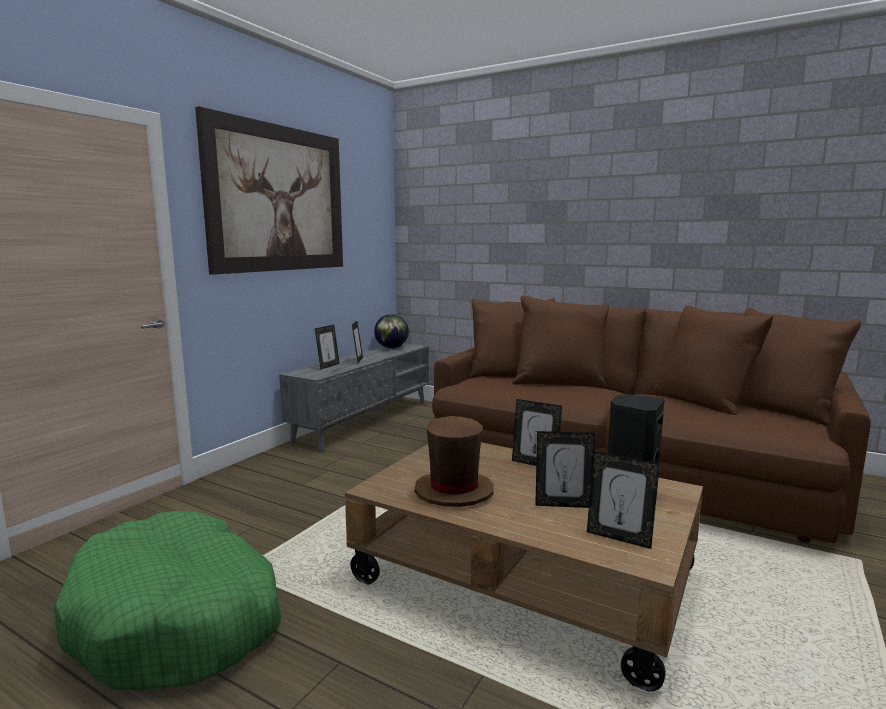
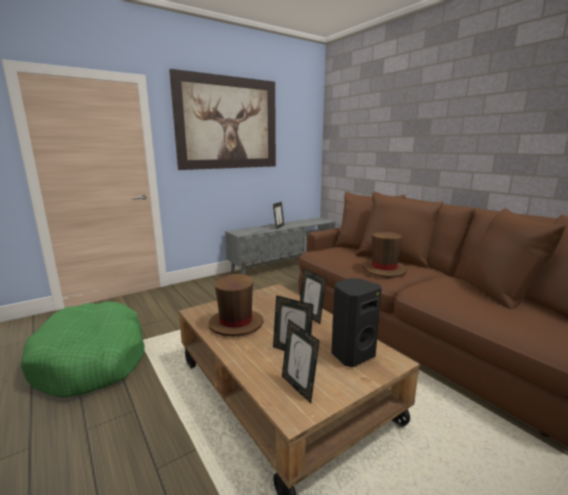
camera: 25 degrees right, 5 degrees up
(328, 366) = (257, 229): picture frame -> none
(391, 348) = (310, 220): globe -> none
(569, 395) = (384, 270): none -> brown hat

